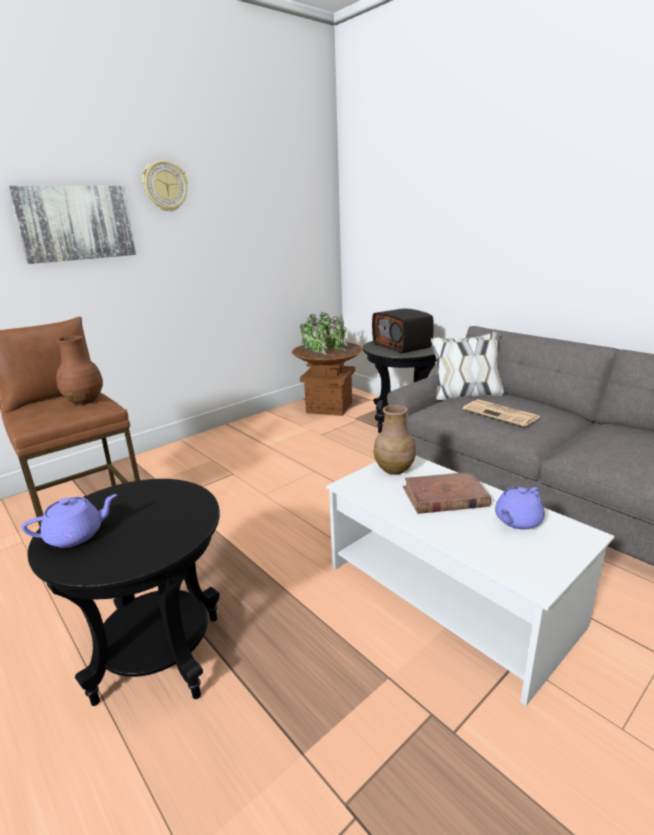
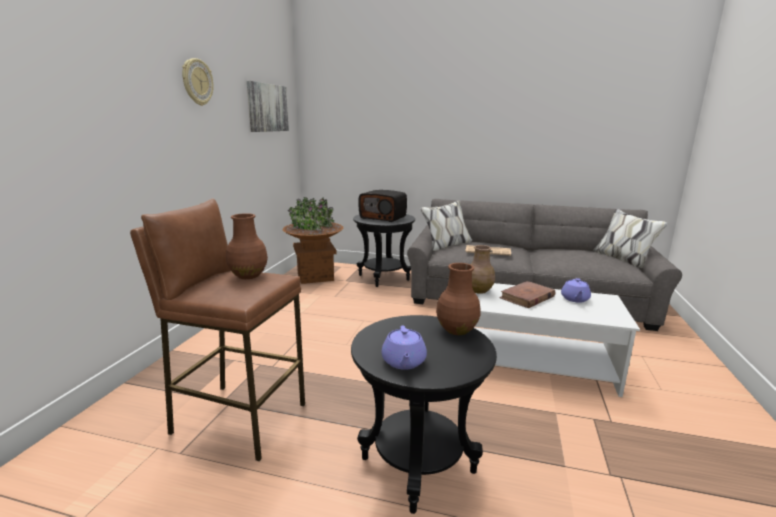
camera: 35 degrees left, 5 degrees down
(76, 223) = (132, 110): picture -> picture (267, 108)
(76, 535) = (403, 362): purple teapot -> purple teapot turned 150 degrees clockwise
(192, 516) = (456, 330): none -> brown vase

